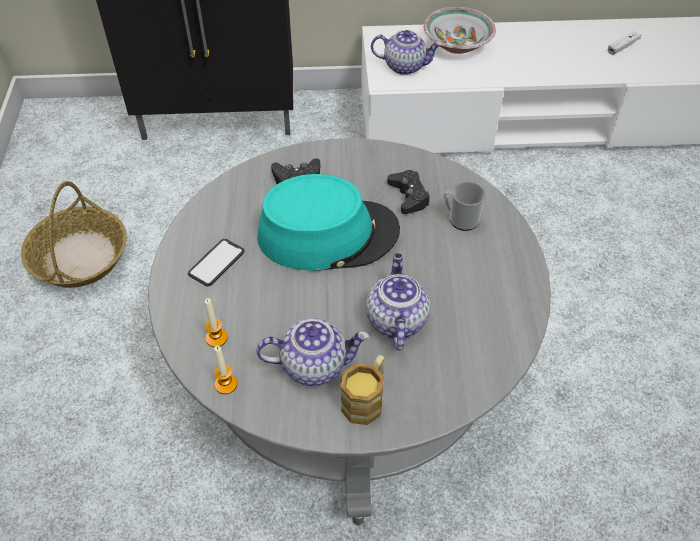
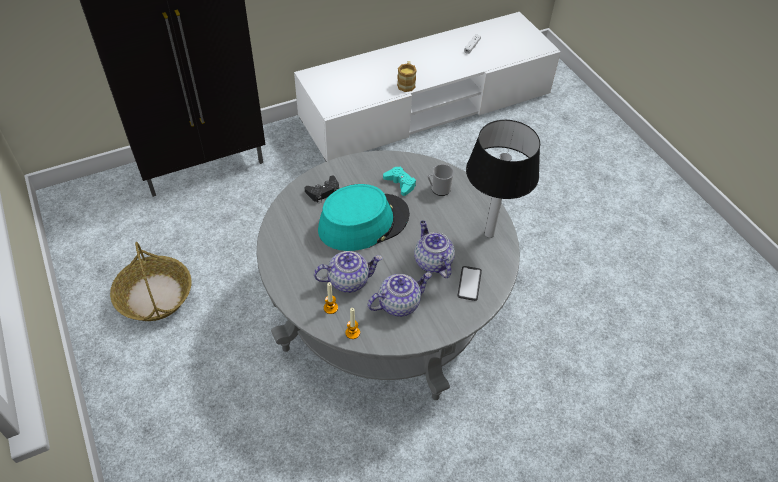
camera: 25 degrees left, 0 degrees up
(216, 263) = (303, 262): phone -> phone (469, 283)
(366, 399) = (439, 312): mug -> mug (406, 83)
(405, 66) = (339, 94): teapot -> teapot (348, 280)
(409, 196) = (400, 183): black game controller -> turquoise game controller
(456, 44) = (365, 70): bowl -> none
(503, 306) = (489, 234): none -> table lamp

